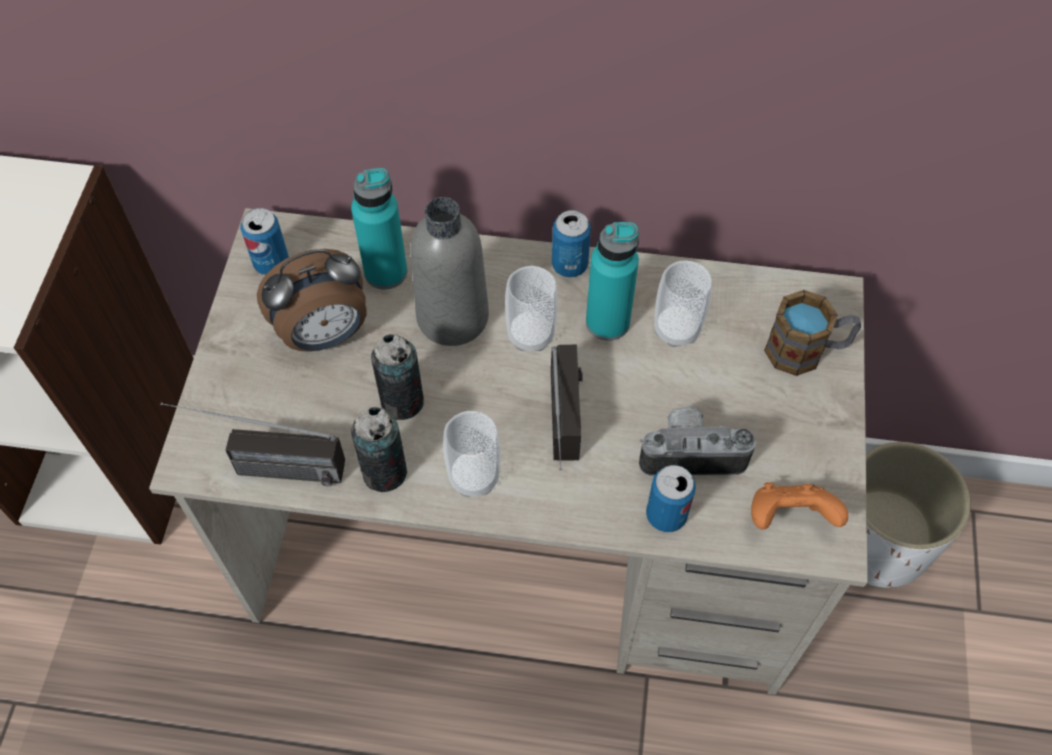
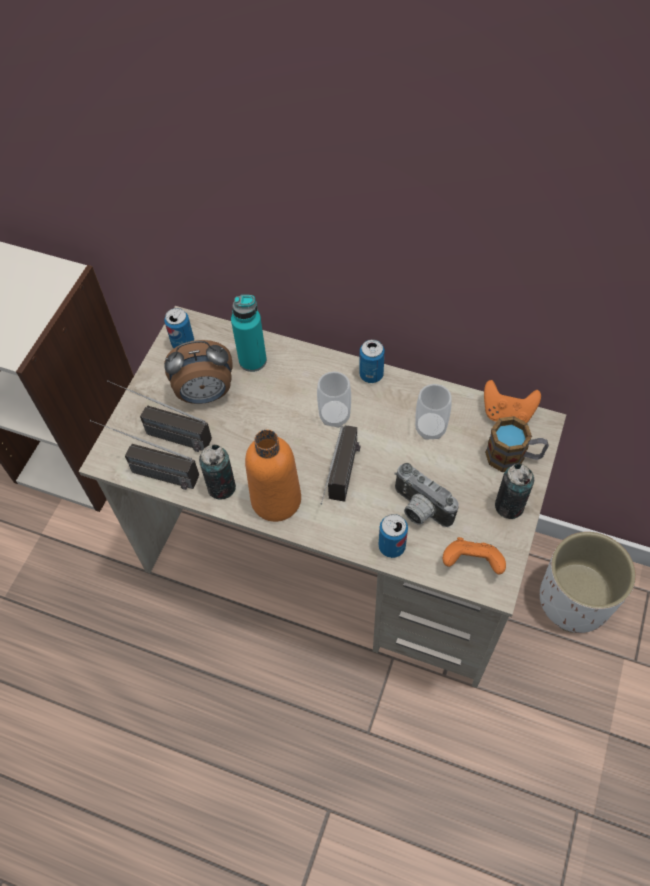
camera: 15 degrees right, 0 degrees up
(271, 405) = (162, 433): none -> radio
(402, 402) = (243, 445): can -> can (509, 506)
(452, 317) = (287, 396): grey bottle -> none
(474, 476) = (276, 500): cup -> orange bottle
(607, 322) = (386, 416): turquoise bottle -> none
(691, 452) = (419, 509): camera -> camera turned 150 degrees counterclockwise
(780, 289) = (507, 413): none -> orange game controller

